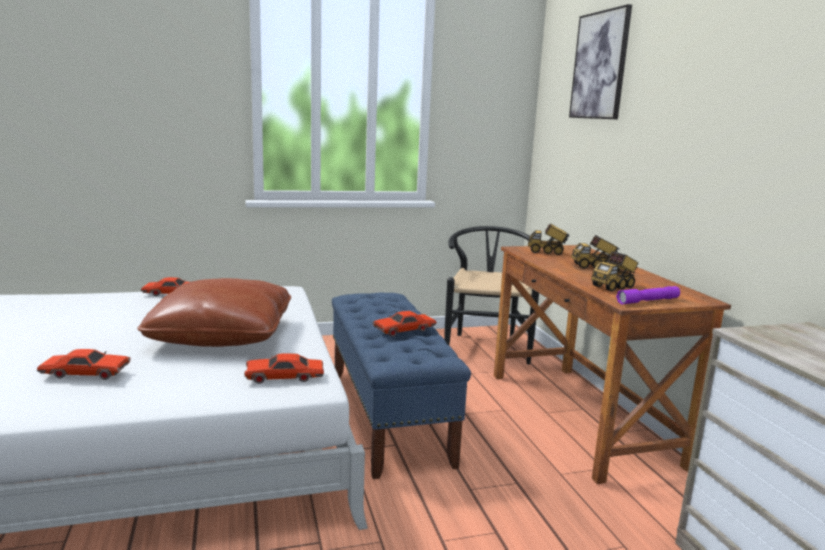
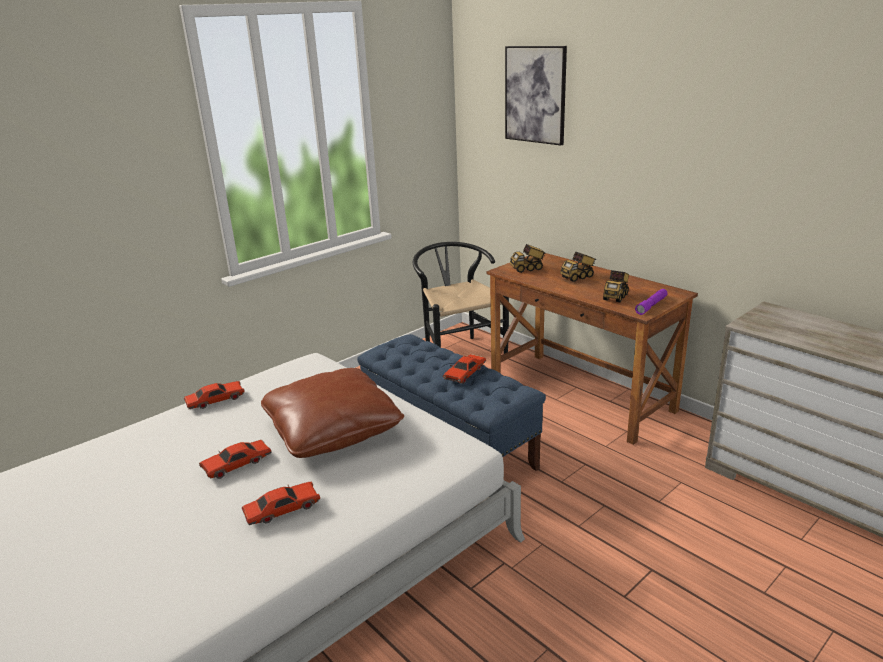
camera: 25 degrees left, 10 degrees up
(284, 377) = (438, 451): red toy car -> red toy car (237, 464)

